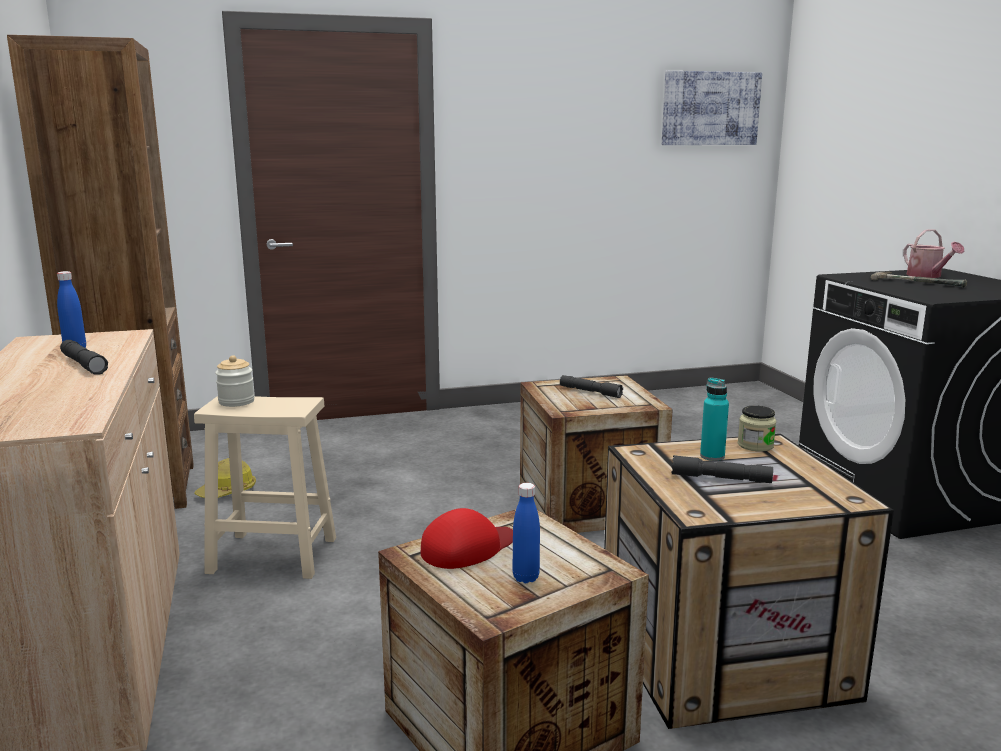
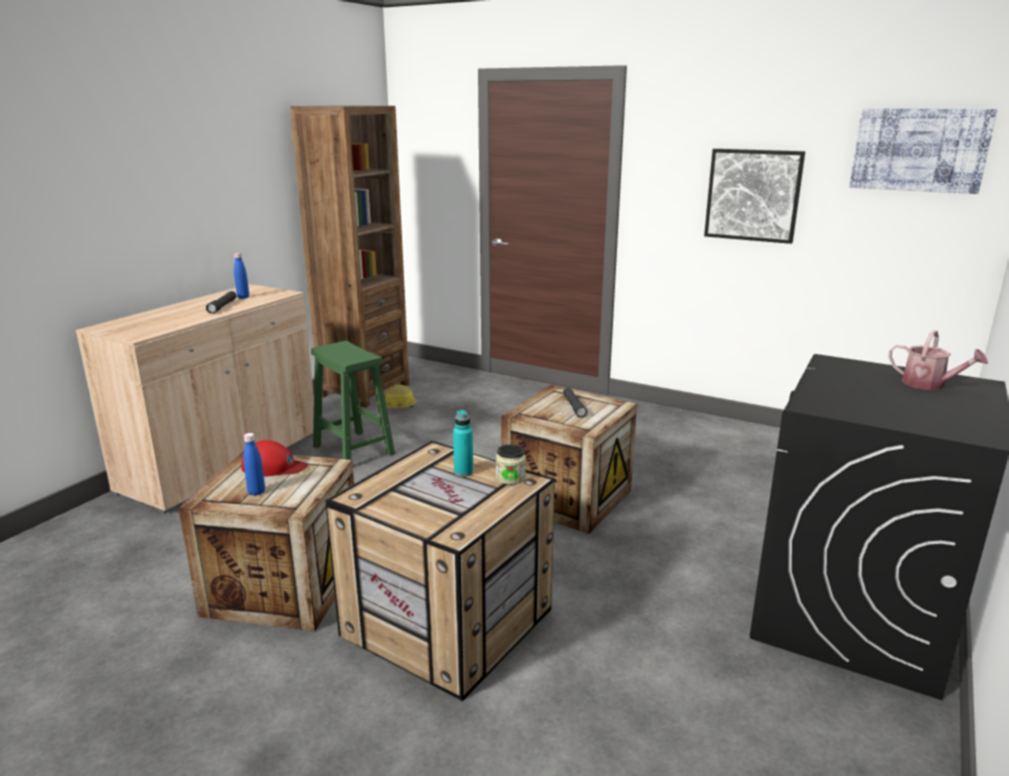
camera: 45 degrees right, 5 degrees up
(236, 401) = (340, 347): jar -> none
(270, 555) = (352, 449): beige stool -> green stool
(578, 159) = (753, 195): none -> picture
(721, 478) = (426, 486): grey flashlight -> none
(918, 282) = (882, 387): hammer -> none
(927, 276) = (929, 385): watering can -> watering can turned 75 degrees counterclockwise

